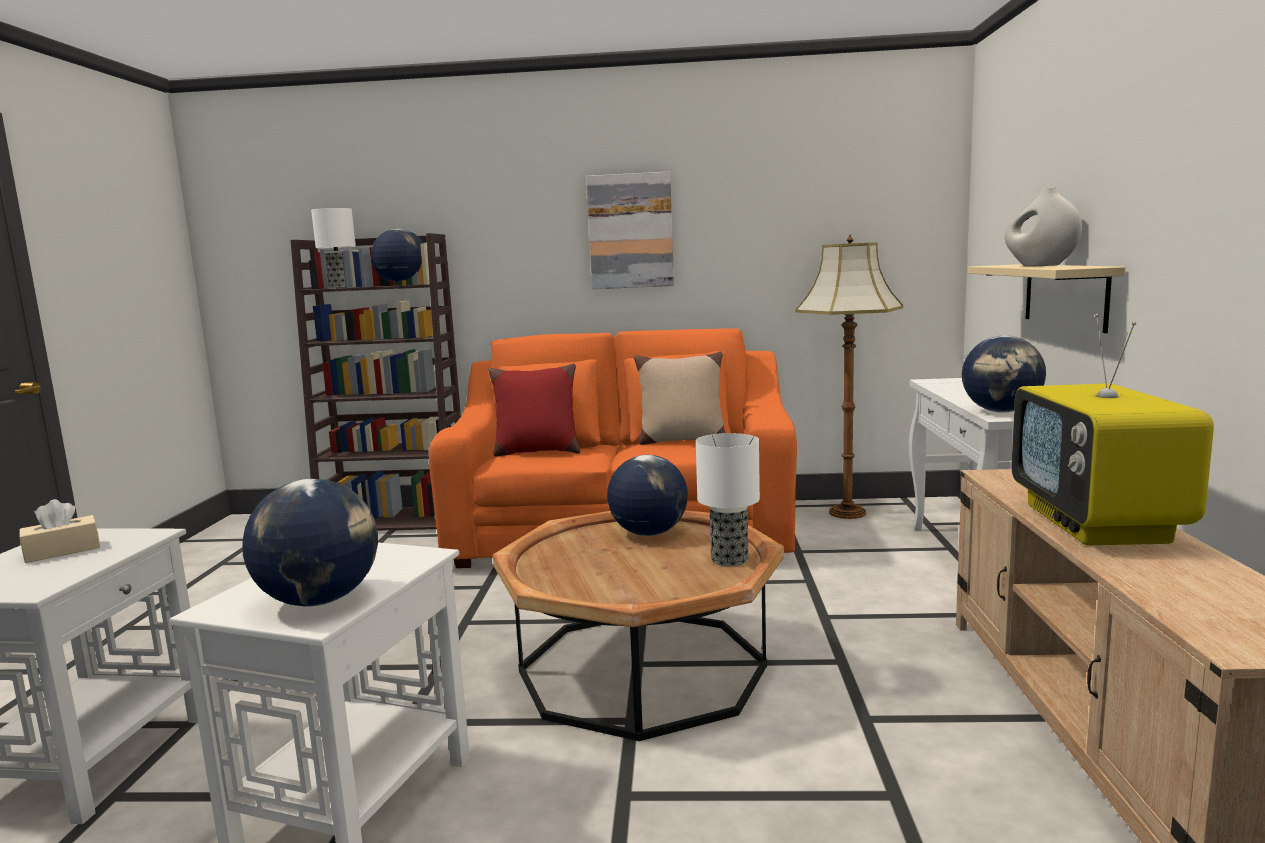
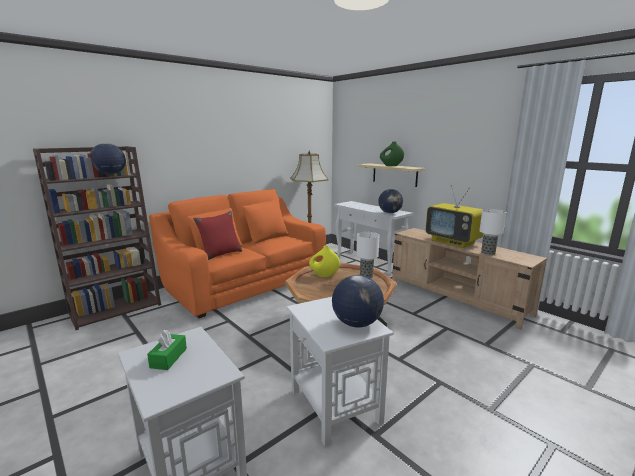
camera: 45 degrees left, 5 degrees up
(62, 551) = (168, 358): beige tissue box -> green tissue box
(340, 287) = (68, 178): table lamp -> table lamp (488, 253)
(630, 231) = (221, 146): picture -> none
(648, 533) = (324, 275): globe -> yellow vase
(681, 441) = (276, 238): beige pillow -> none
(1040, 266) = (391, 166): white vase -> green vase

